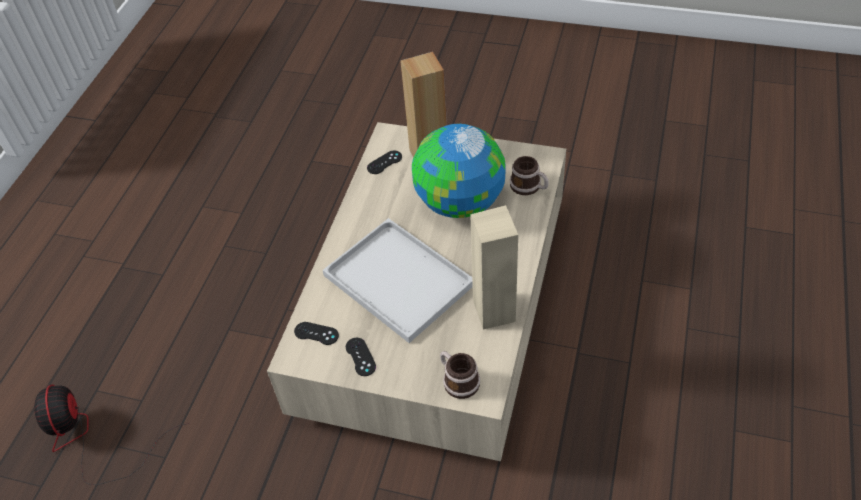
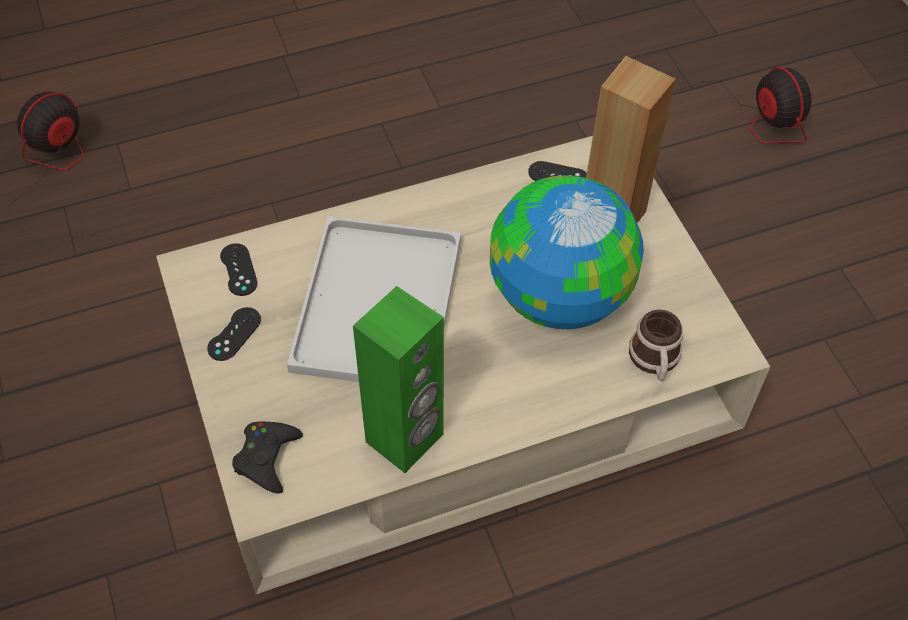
camera: 50 degrees right, 5 degrees up
(378, 98) = (741, 121): none -> fan
(457, 380) = (267, 458): mug -> black game controller
(494, 311) = (405, 439): beige speaker -> green speaker

